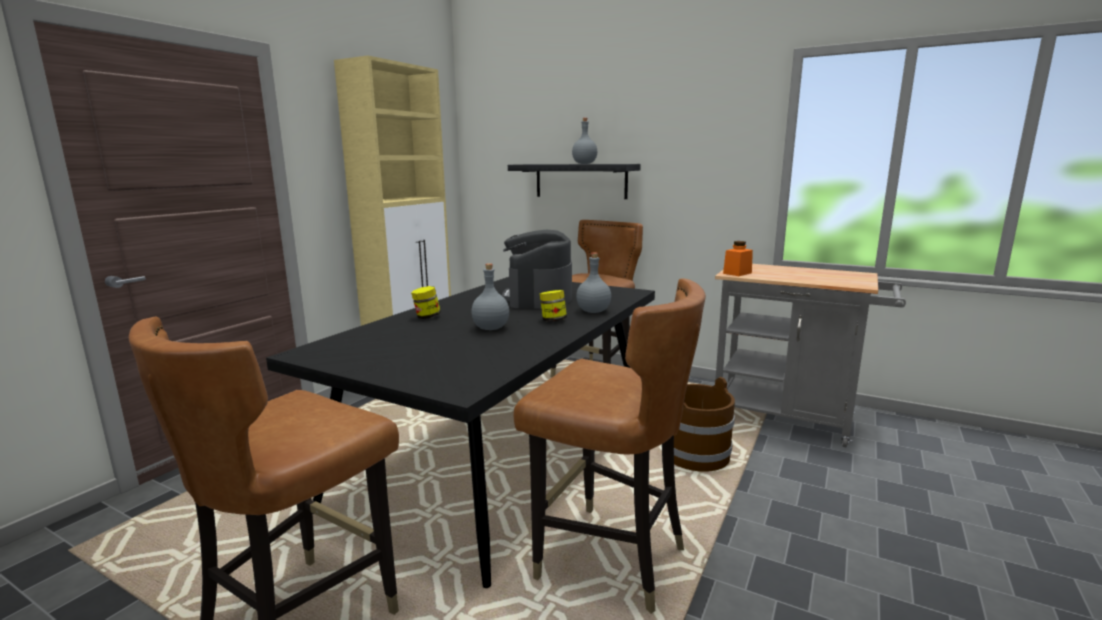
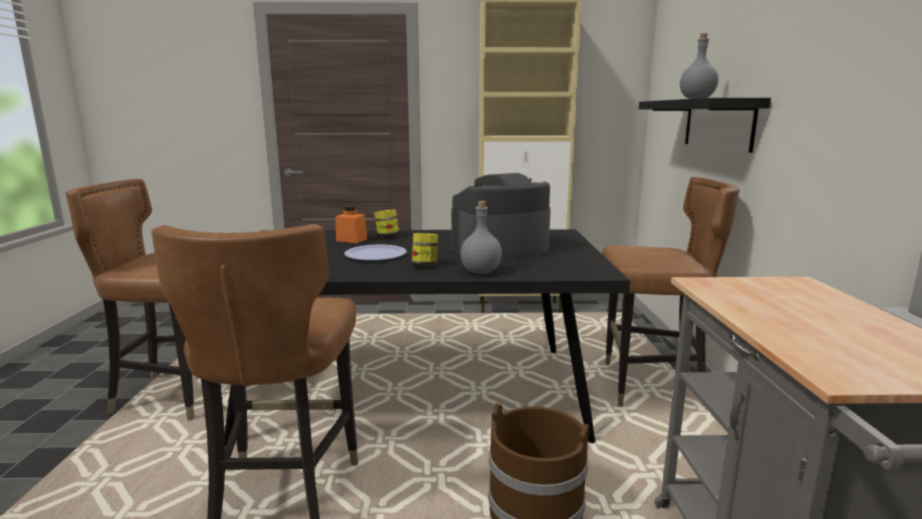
camera: 60 degrees right, 0 degrees up
(491, 328) = (375, 255): grey bottle -> plate
(737, 273) = (716, 285): orange jar -> orange jar (351, 240)

